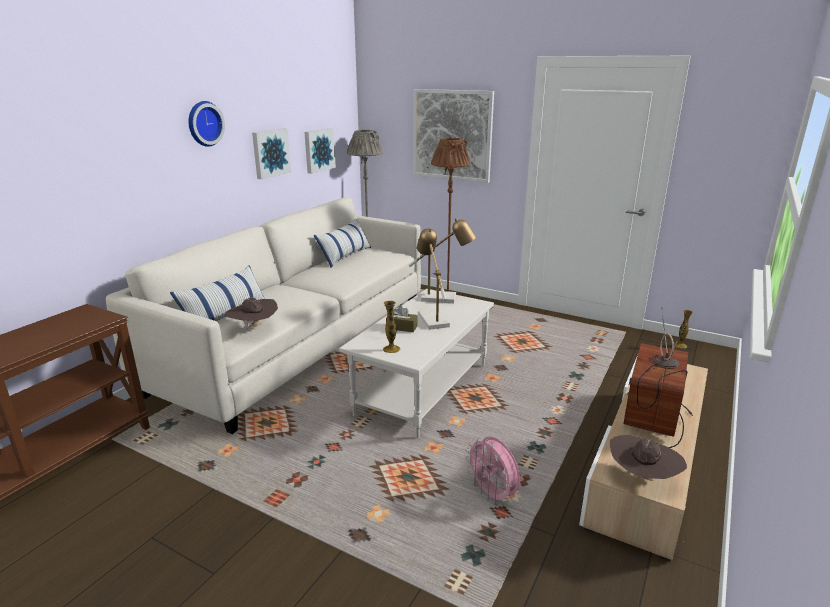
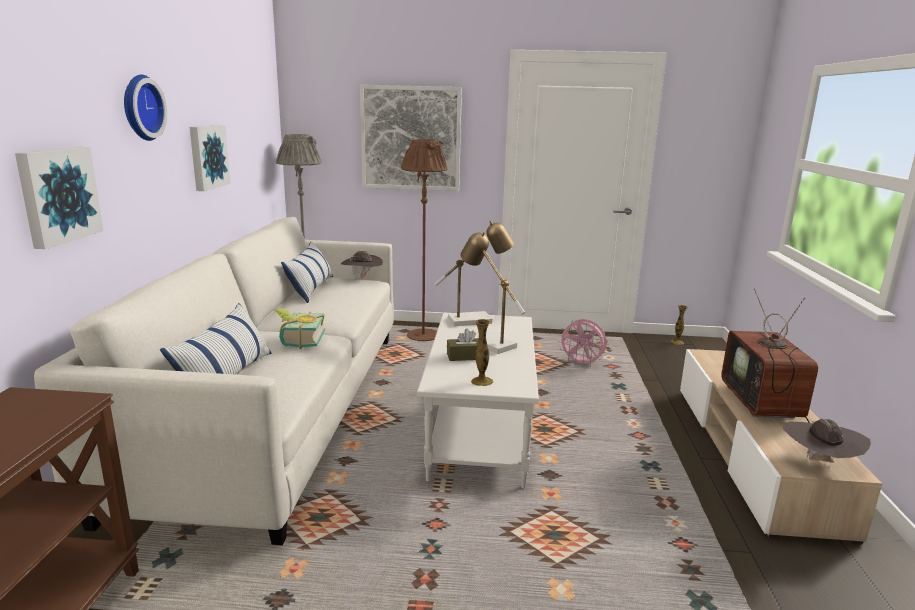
camera: 25 degrees left, 5 degrees down
(254, 328) = (286, 386): brown hat -> brown hat (362, 279)
(293, 296) = (298, 340): none -> book
(318, 150) = (250, 157): picture -> picture (58, 195)
(492, 494) = (655, 527): pink fan -> pink fan (581, 364)

